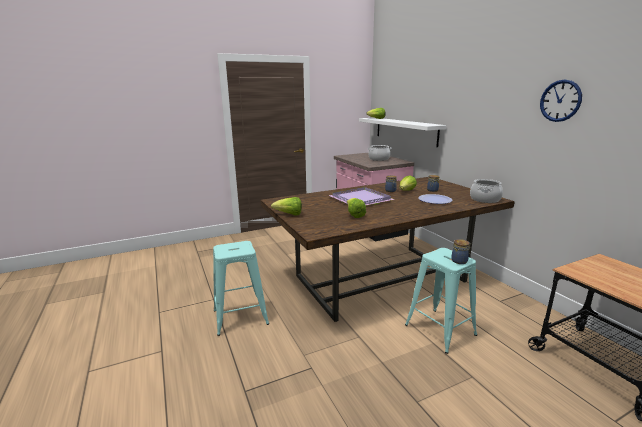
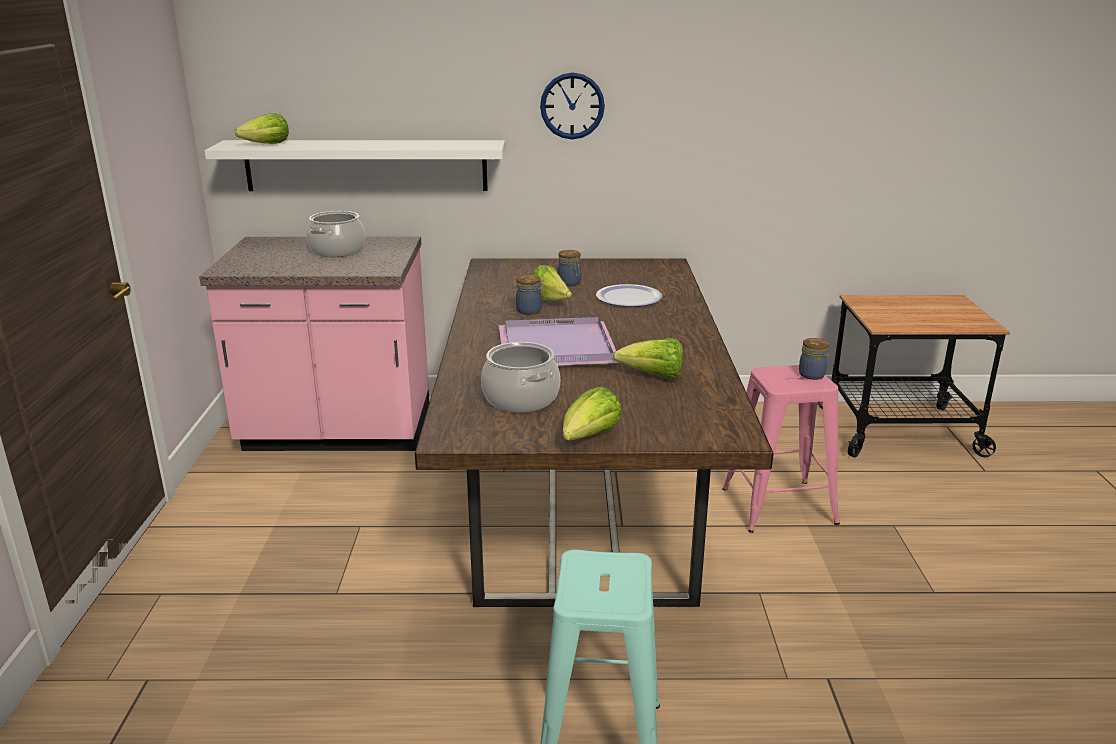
camera: 65 degrees left, 5 degrees up
(440, 330) = (779, 506): turquoise stool -> pink stool
(485, 199) = (662, 270): cooking pot -> cooking pot (521, 398)
(560, 101) = (747, 82): wall clock -> wall clock (572, 106)

